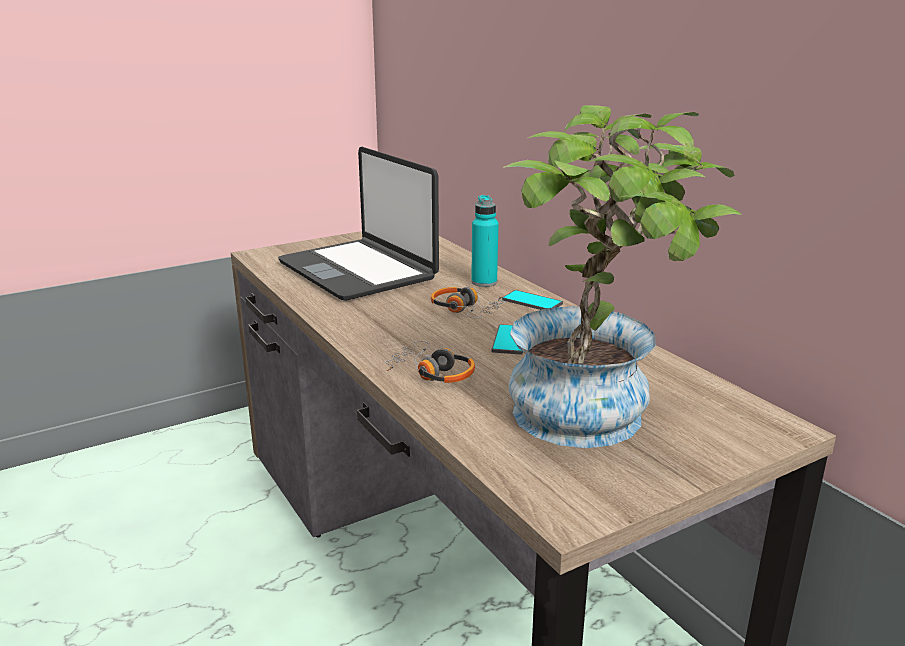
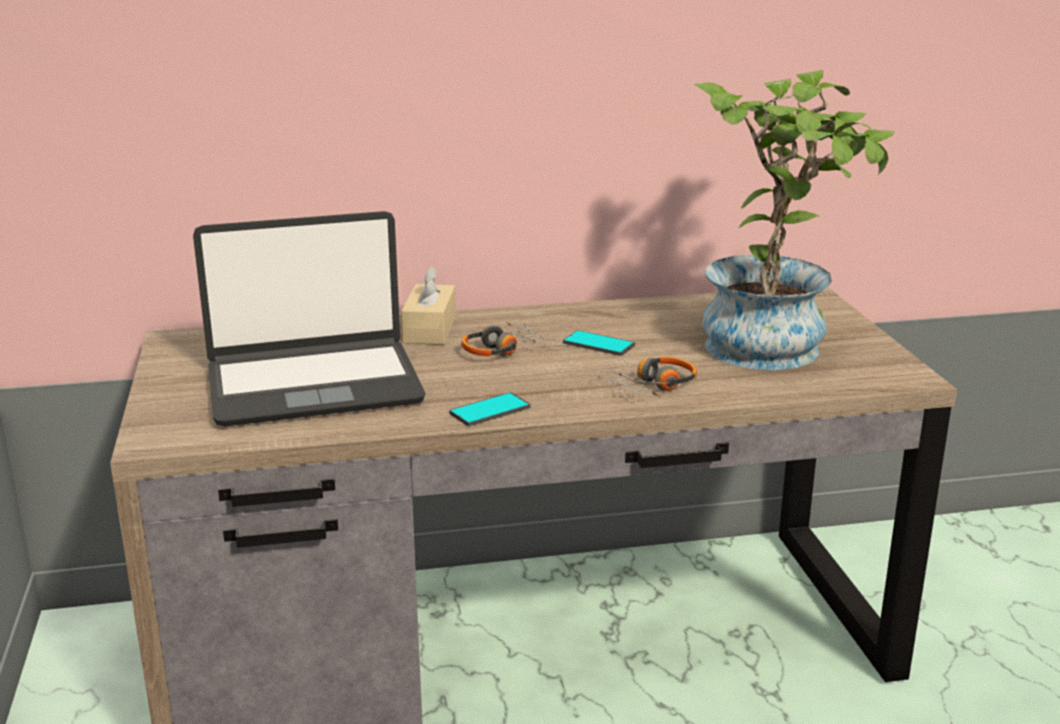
camera: 70 degrees left, 0 degrees up
(484, 282) = (429, 329): turquoise bottle -> beige tissue box
(532, 302) = (508, 319): phone -> phone (490, 410)

